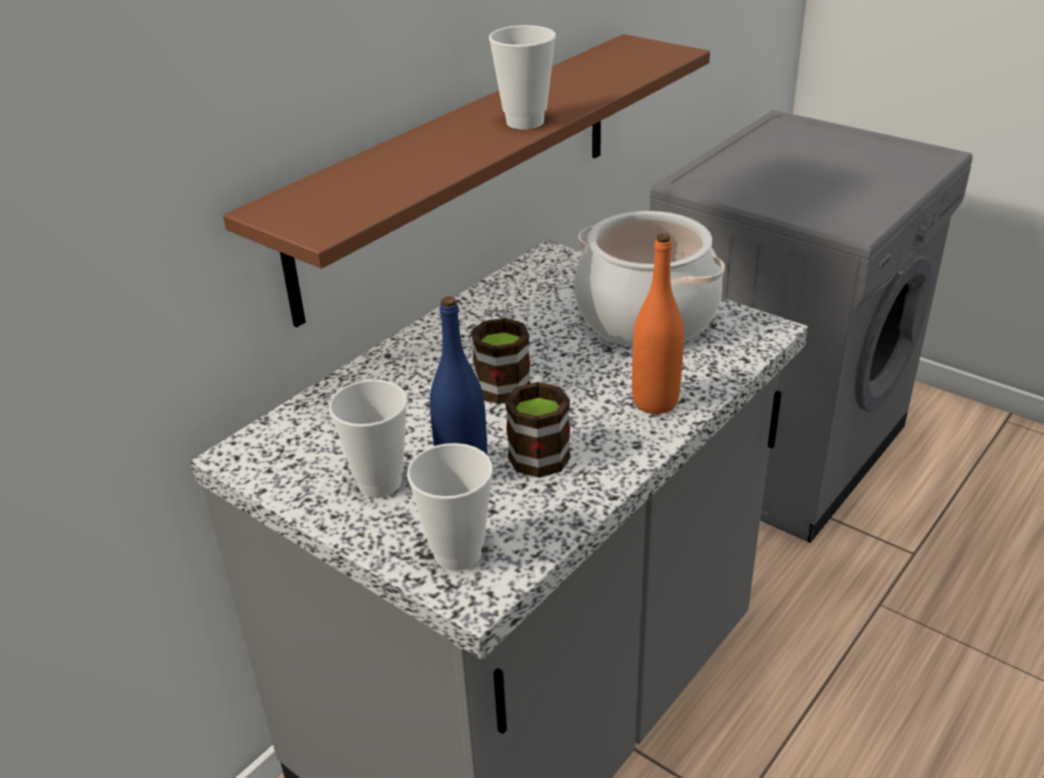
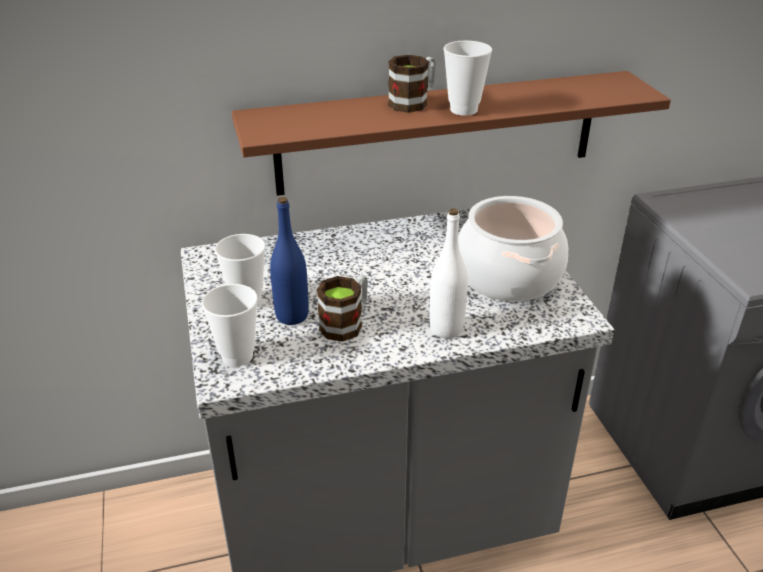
camera: 35 degrees right, 0 degrees up
(505, 379) = (377, 276): mug -> mug (413, 102)
(655, 402) = (446, 329): orange bottle -> white bottle

